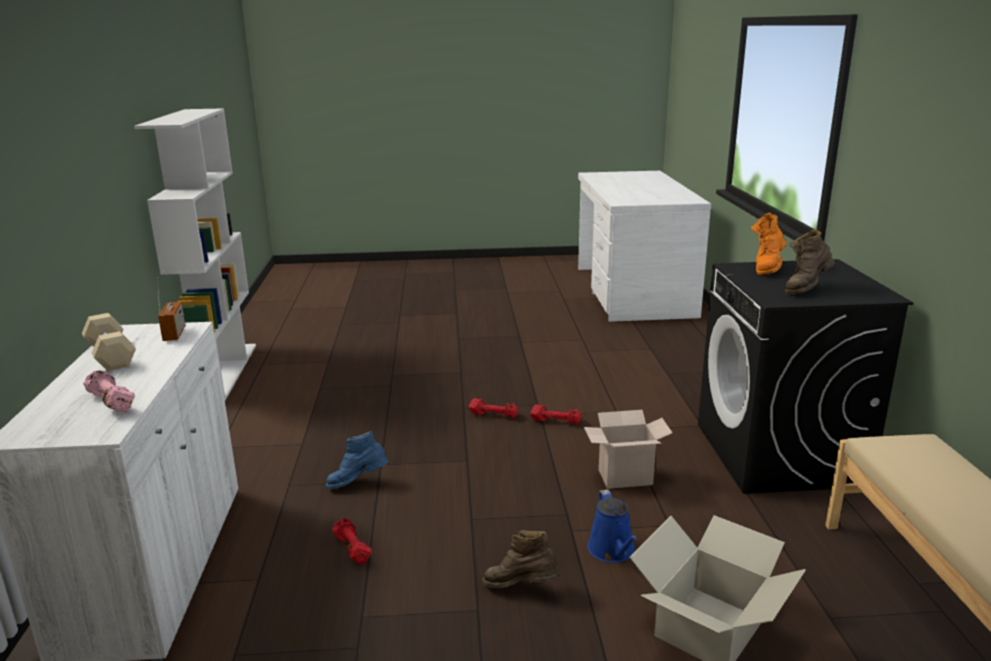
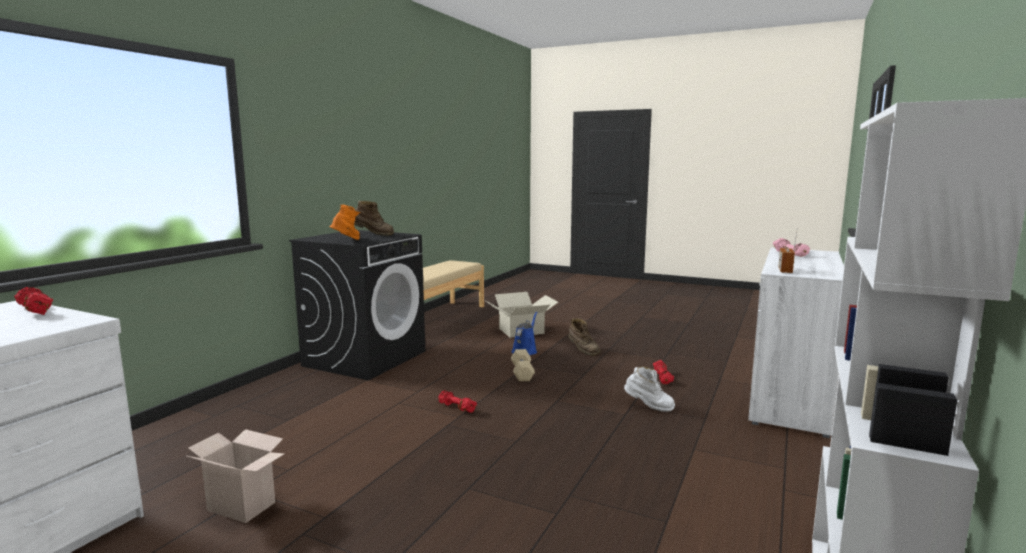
camera: 150 degrees left, 10 degrees down
(111, 355) = (820, 267): beige dumbbell -> beige dumbbell (522, 373)
(358, 483) = (648, 407): blue boot -> white boot
(494, 415) = (497, 426): red dumbbell -> red dumbbell (35, 311)
(624, 478) = (471, 369): cardboard box -> cardboard box (244, 506)
(767, 268) = (347, 241): orange boot -> orange boot turned 45 degrees counterclockwise

